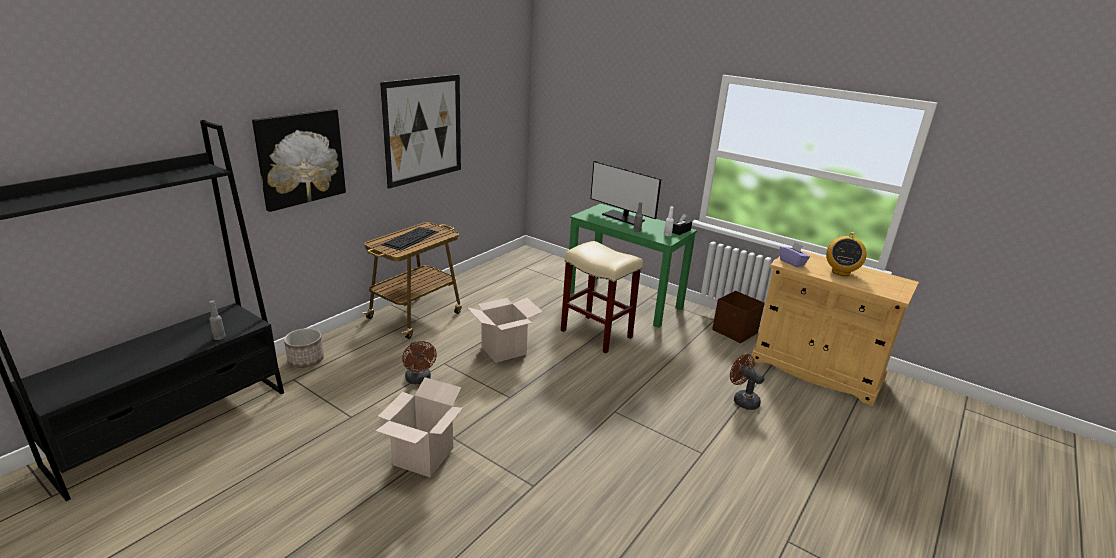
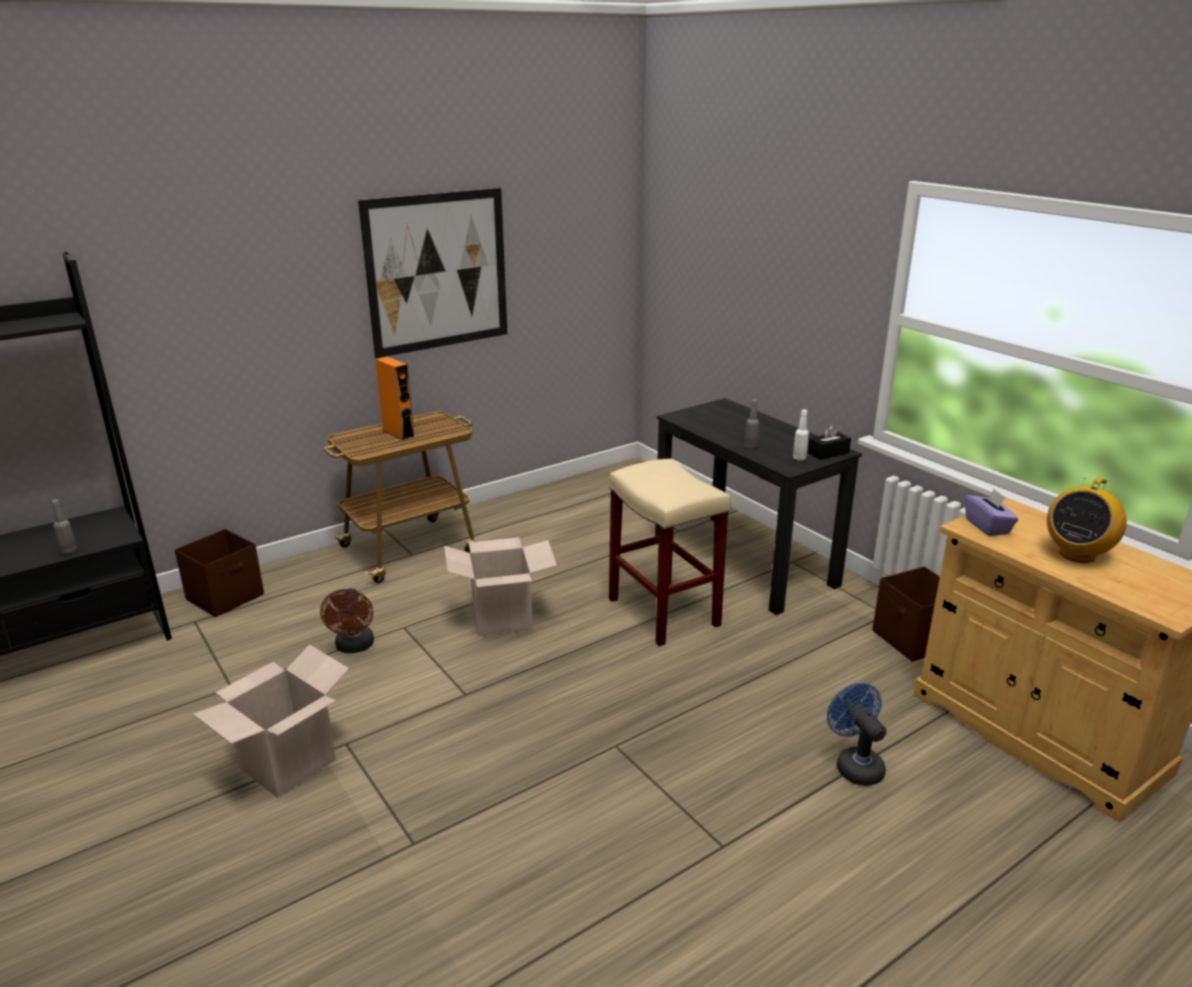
camera: 20 degrees right, 0 degrees up
(300, 158) = (227, 309): picture -> none
(306, 360) = (226, 597): planter -> brown storage box
(410, 238) = (398, 433): keyboard -> orange speaker
(623, 218) = (744, 424): monitor -> none
(624, 300) = (744, 562): green desk -> black desk
(742, 400) = (855, 765): brown fan -> blue fan

